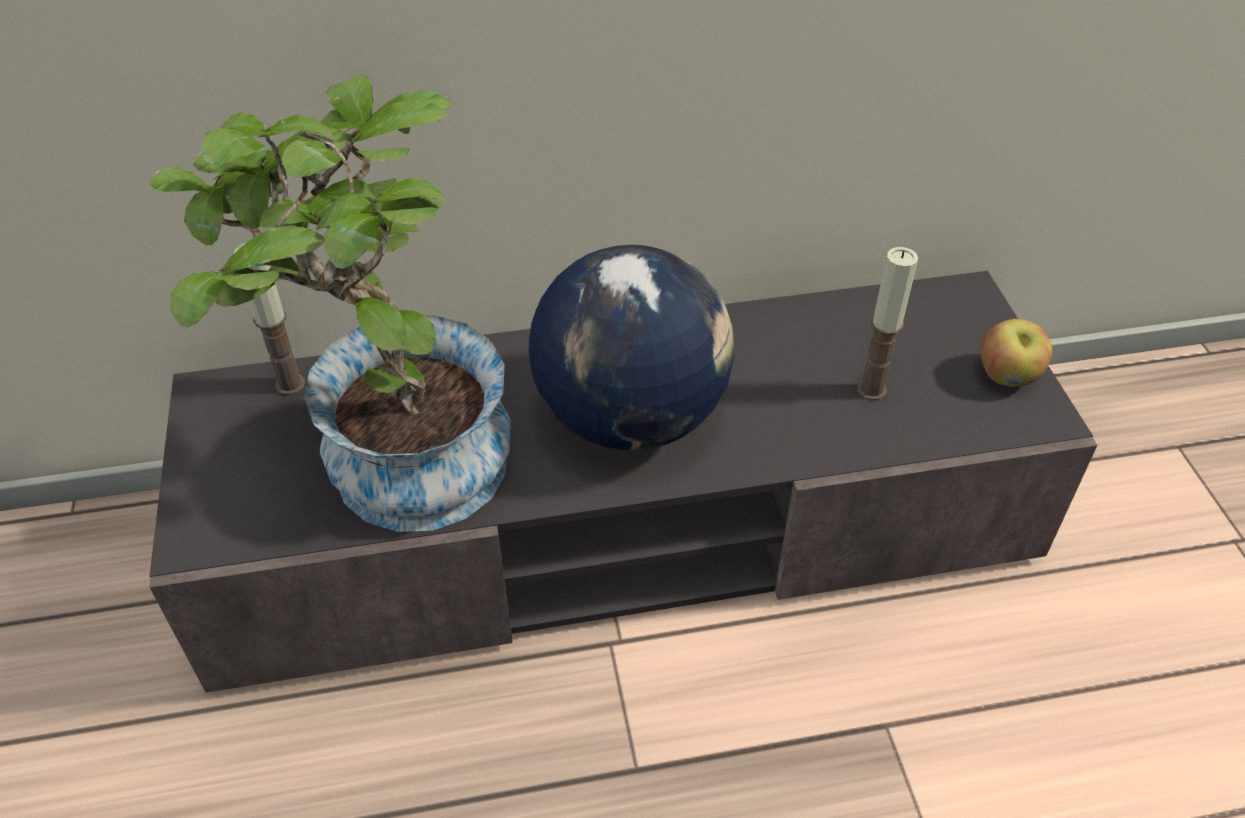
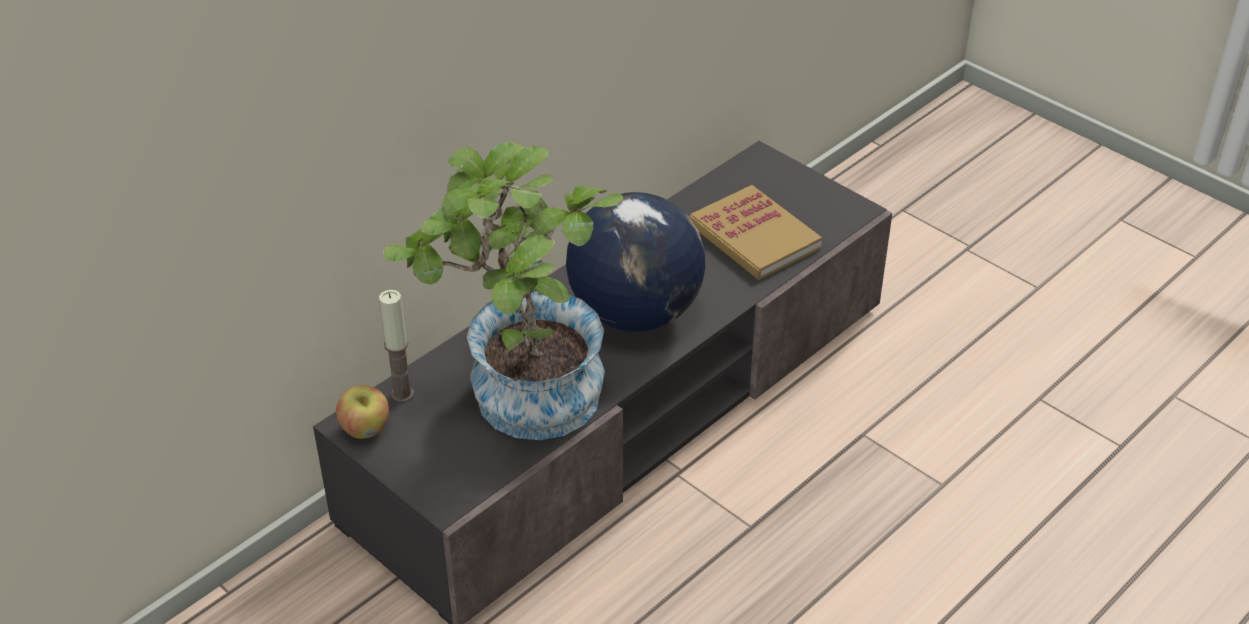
camera: 35 degrees left, 5 degrees down
(871, 389) = (754, 237): candle -> book
(1008, 376) = (819, 196): apple -> apple (366, 429)

